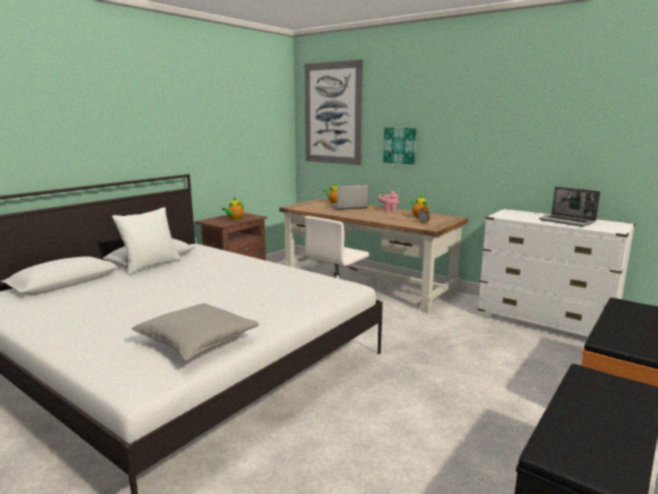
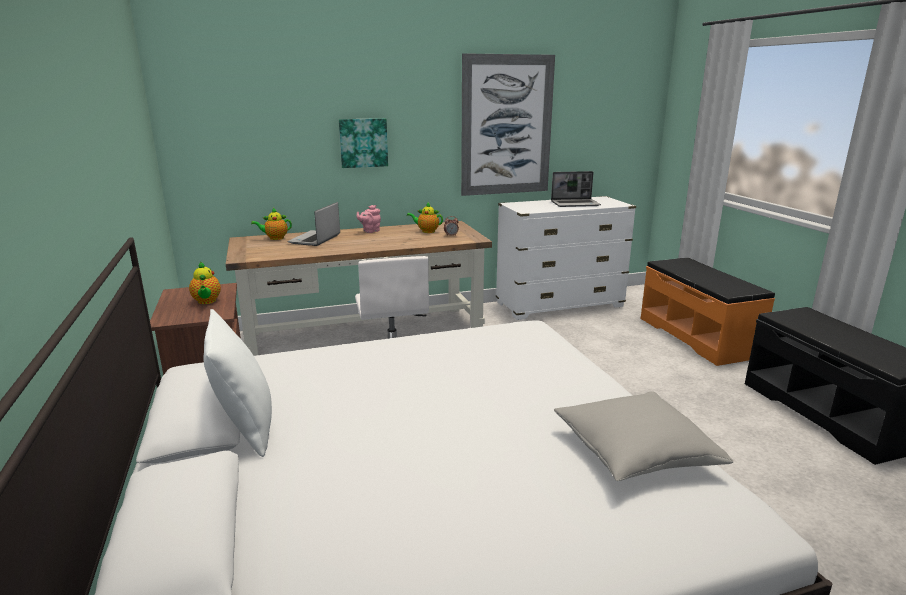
camera: 55 degrees left, 5 degrees up
(333, 113) = (238, 100): picture -> picture (506, 126)

